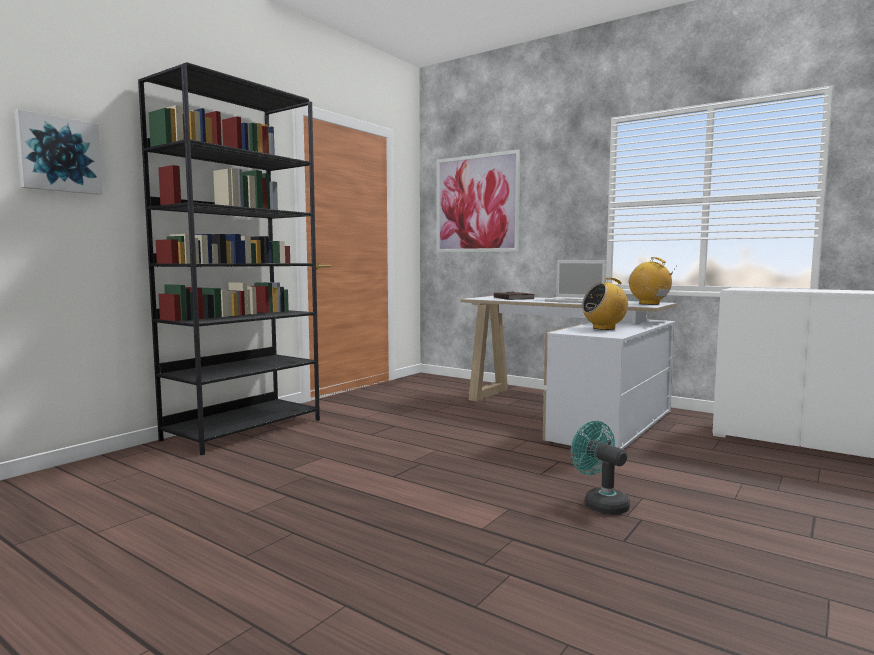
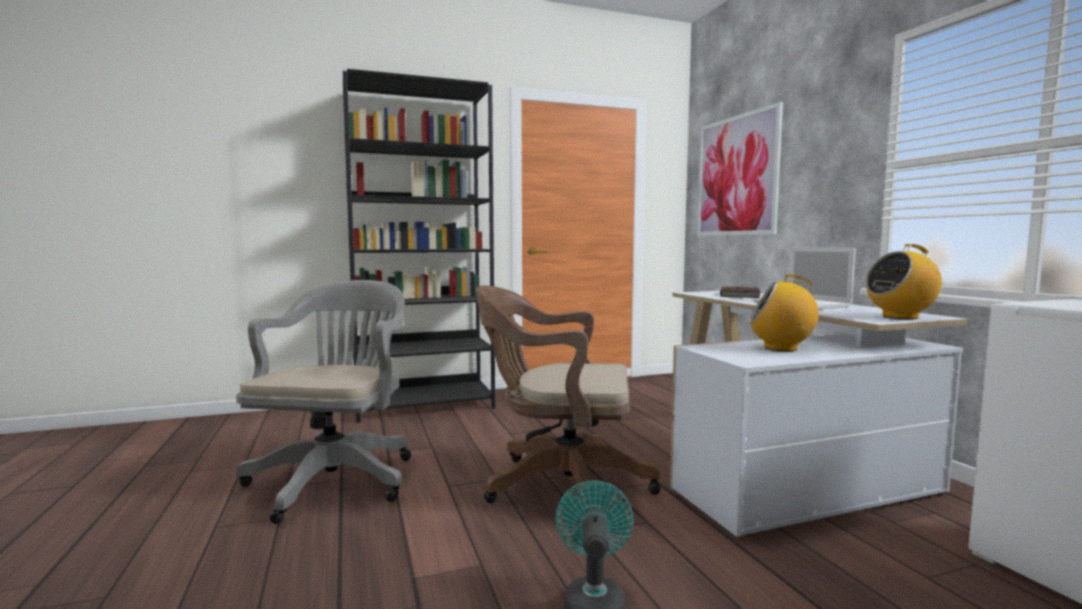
camera: 35 degrees right, 0 degrees up
(58, 155) = (275, 162): picture -> none
(282, 495) = (336, 478): none -> grey office chair
(472, 456) = (559, 485): none -> brown office chair
(649, 304) = (900, 317): radio -> radio turned 105 degrees counterclockwise

